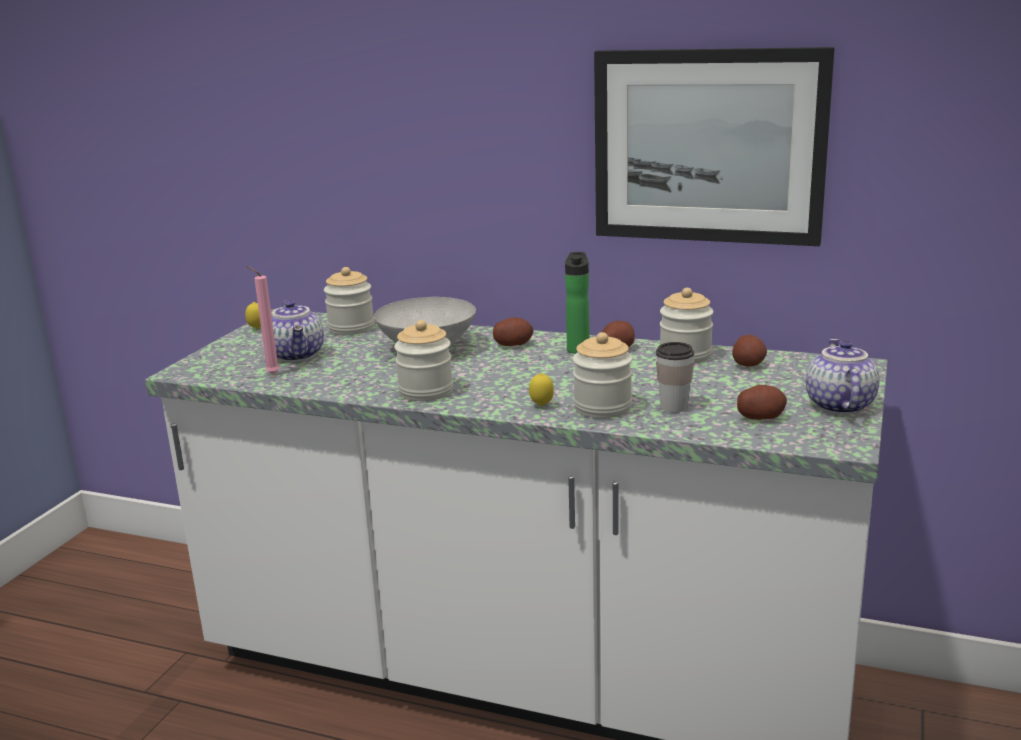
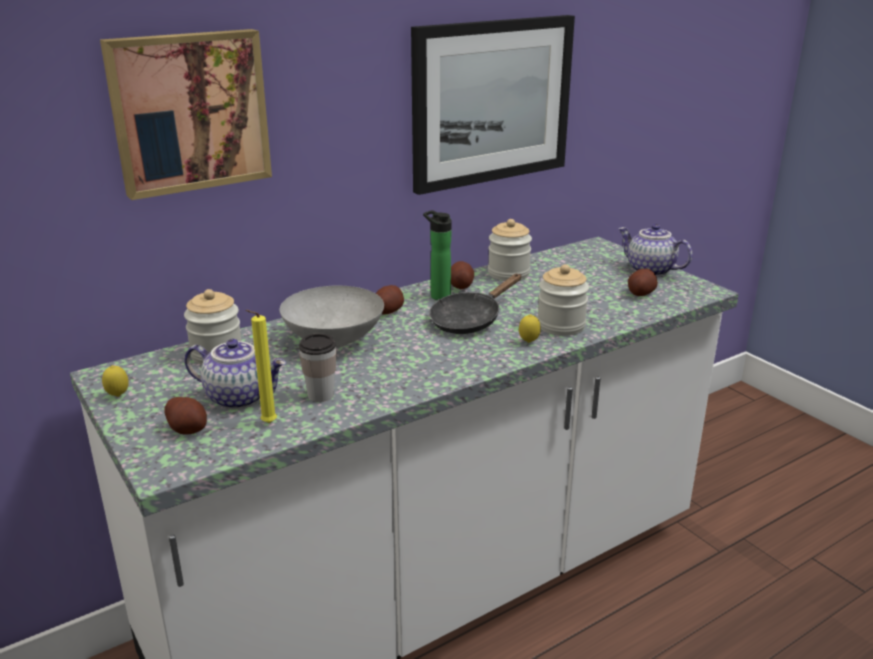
camera: 55 degrees left, 5 degrees up
(271, 374) = (267, 424): pink candle -> yellow candle
(375, 113) = (189, 111): none -> picture
(426, 391) = (432, 371): jar -> none
(548, 373) = (470, 320): none -> black frying pan
(674, 407) = (591, 307): cup -> cup (320, 395)
(748, 364) = (552, 265): potato -> potato (188, 429)

